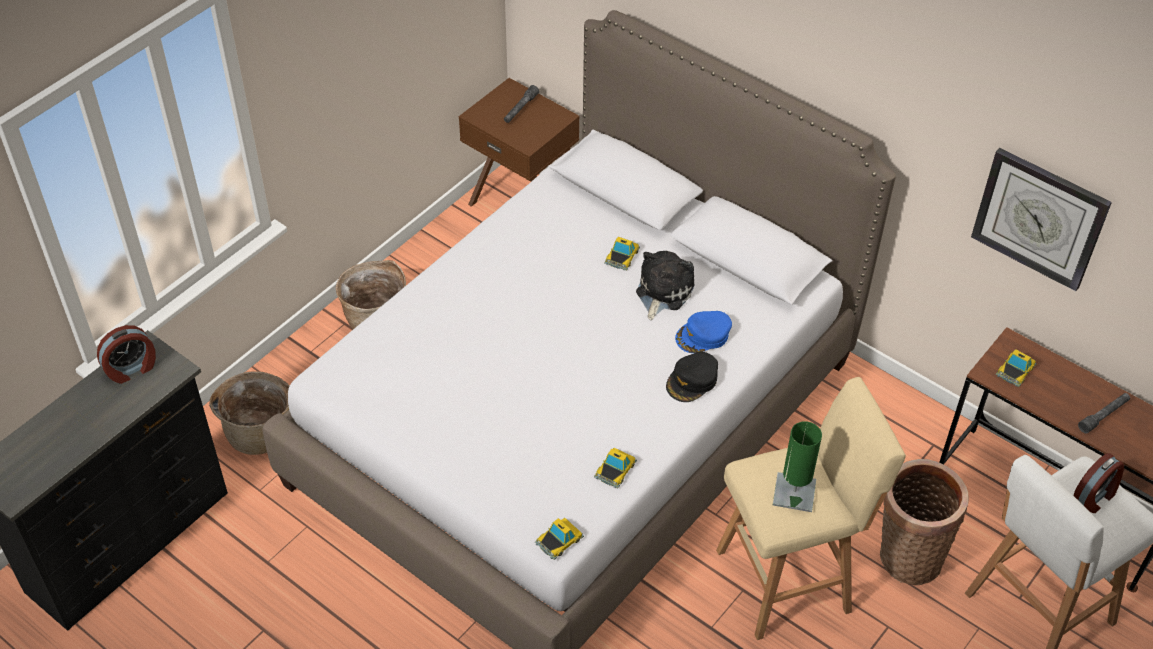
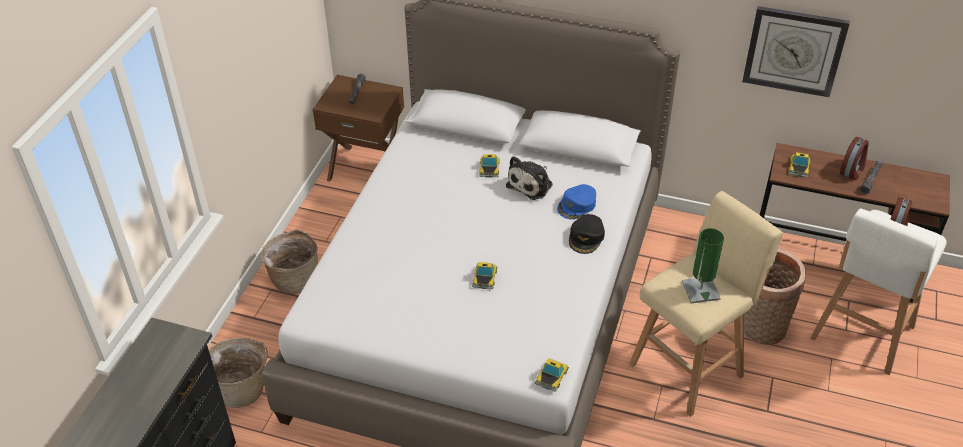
camera: 20 degrees left, 5 degrees down
(131, 369) = (152, 350): alarm clock -> alarm clock (852, 170)
(615, 469) = (565, 314): toy car -> toy car (484, 277)
(662, 292) = (531, 184): plush toy -> plush toy turned 150 degrees counterclockwise

